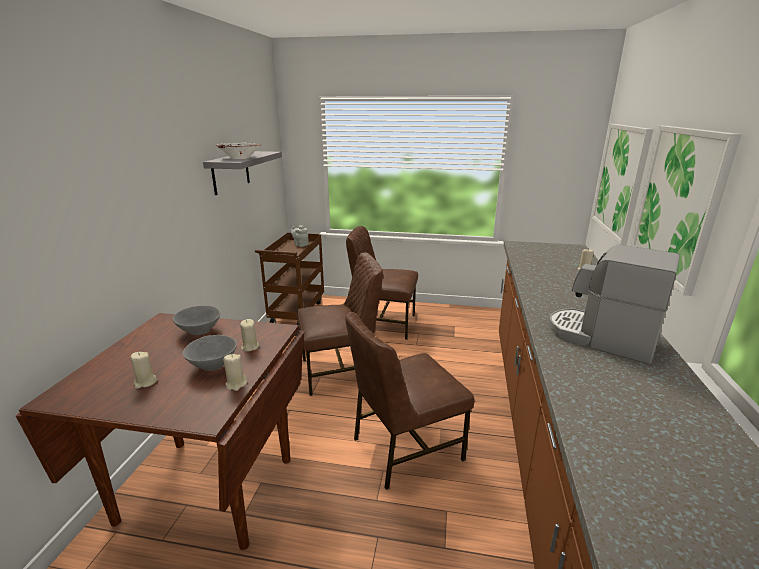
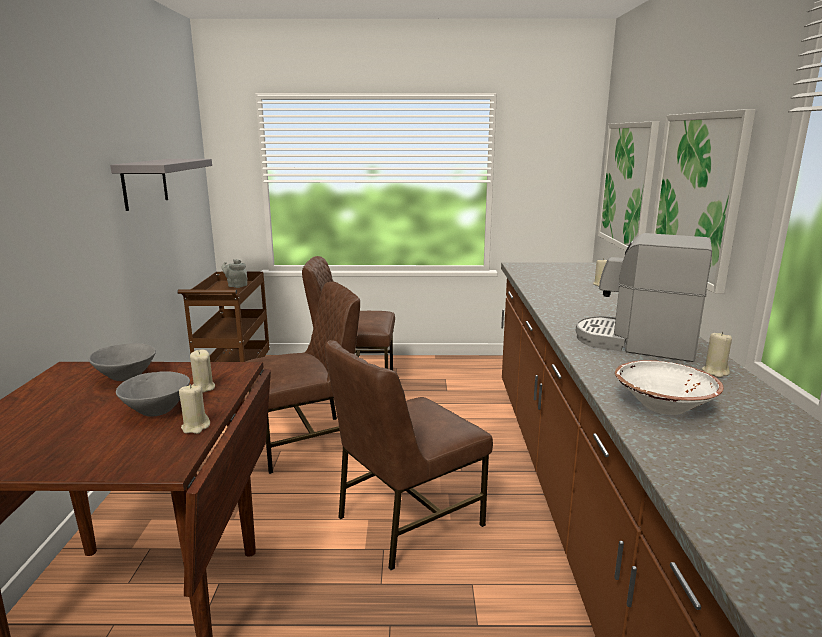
camera: 10 degrees left, 5 degrees down
(145, 382) = (63, 436): beige candle -> beige candle (715, 372)
(240, 158) = (160, 162): white bowl -> white bowl (663, 406)

